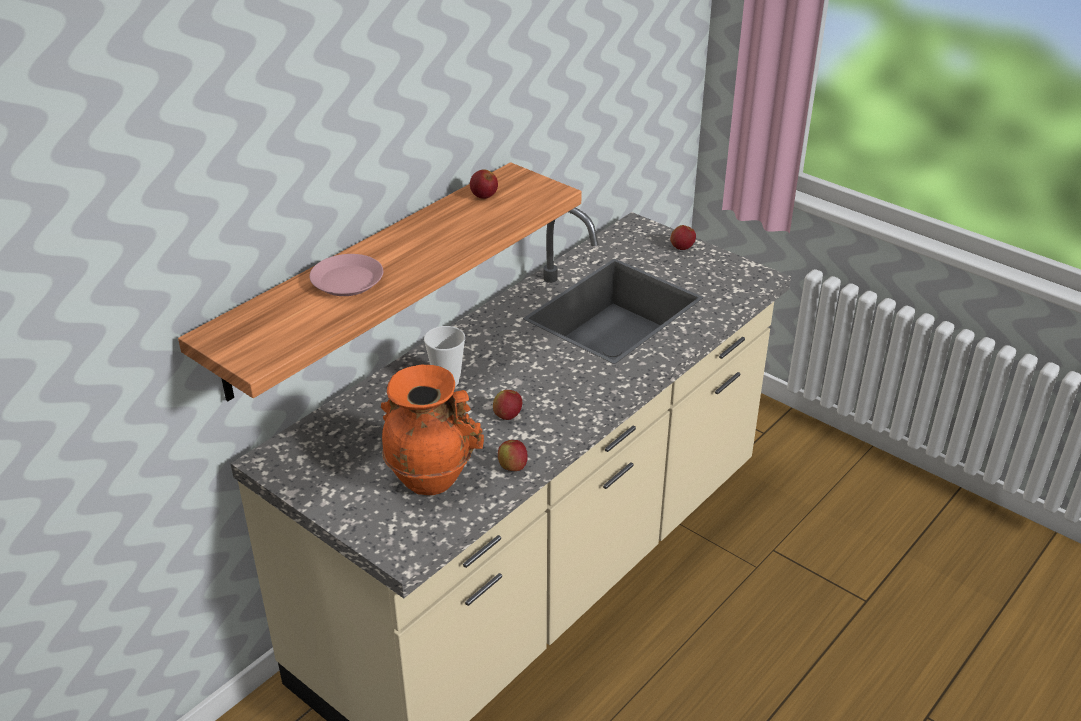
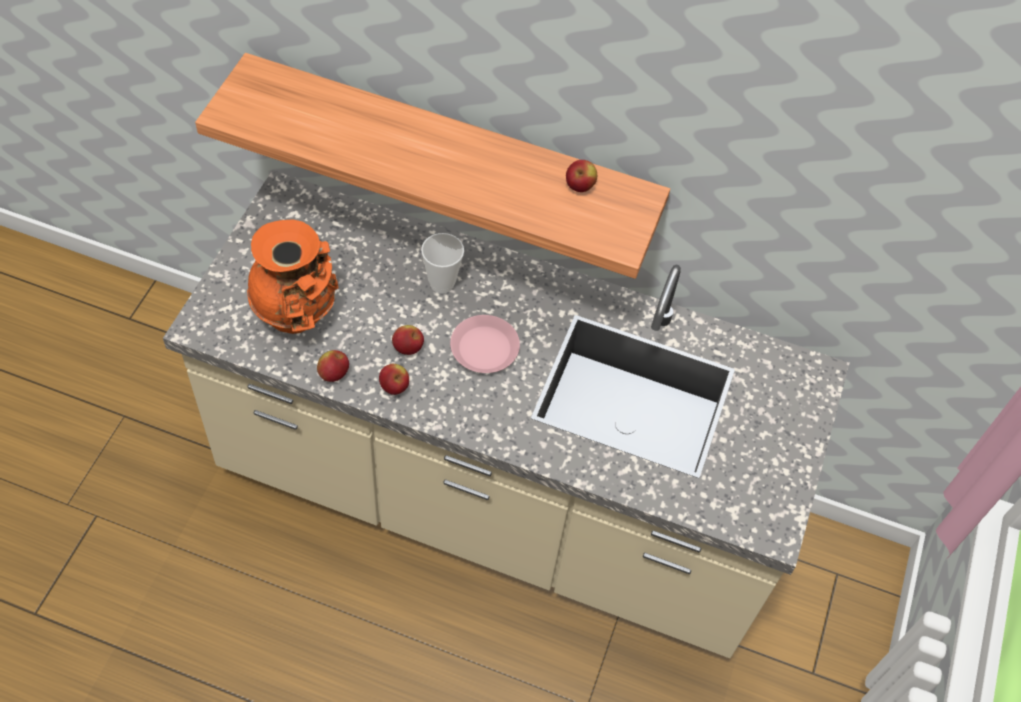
camera: 65 degrees right, 20 degrees up
(347, 281) = (372, 130): pink plate -> pink plate (484, 348)
(682, 248) = (795, 433): apple -> apple (394, 387)

